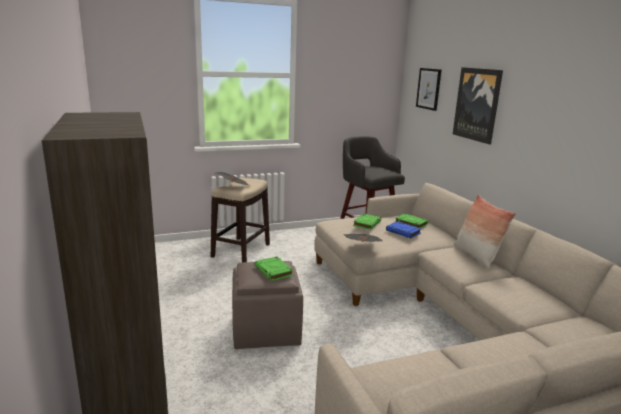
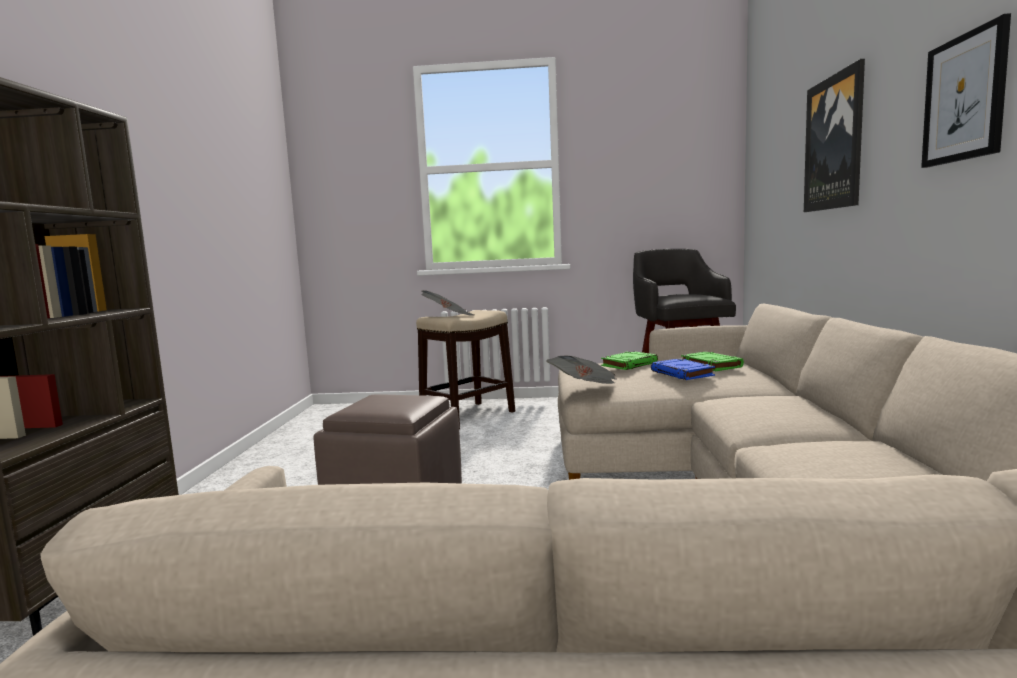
camera: 25 degrees right, 10 degrees down
(274, 271) = (396, 403): green book -> none
(428, 88) = (773, 153): picture -> picture (964, 98)
(476, 256) = (802, 407): pillow -> none

